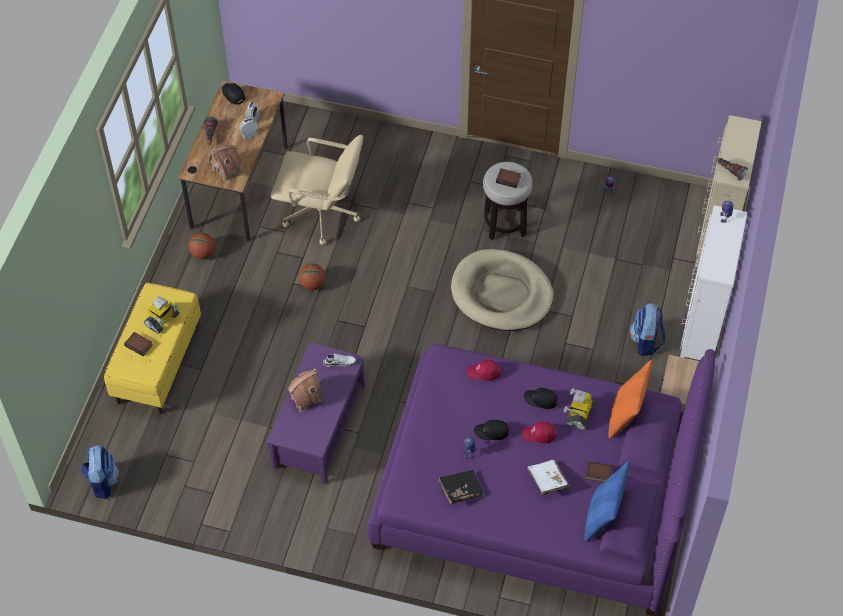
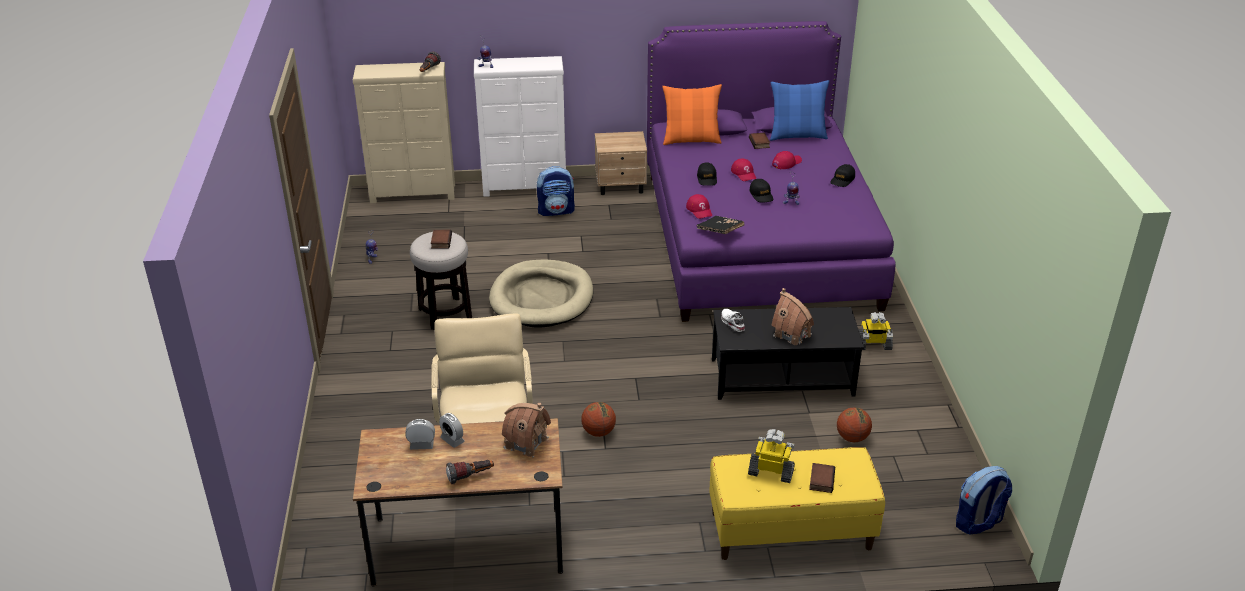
camera: 110 degrees left, 20 degrees down
(203, 253) = (599, 545): basketball -> basketball (852, 438)
(233, 95) = (380, 477): black cap -> black cap (842, 180)
(318, 426) = (782, 378): purple coffee table -> black coffee table
(460, 490) = (833, 200): black book -> black book (720, 231)
(547, 480) = (786, 163): white book -> red cap
(579, 414) = (707, 159): toy robot -> toy robot (873, 345)

